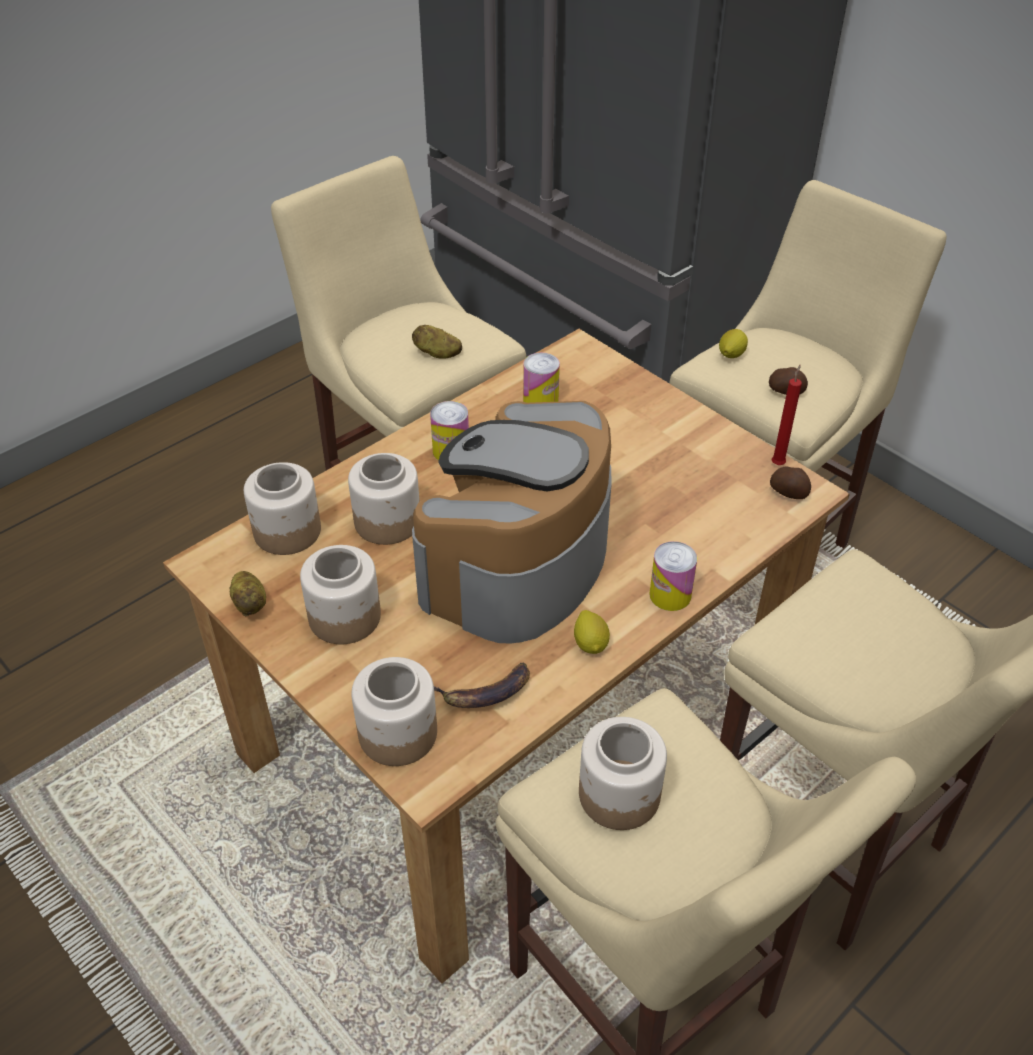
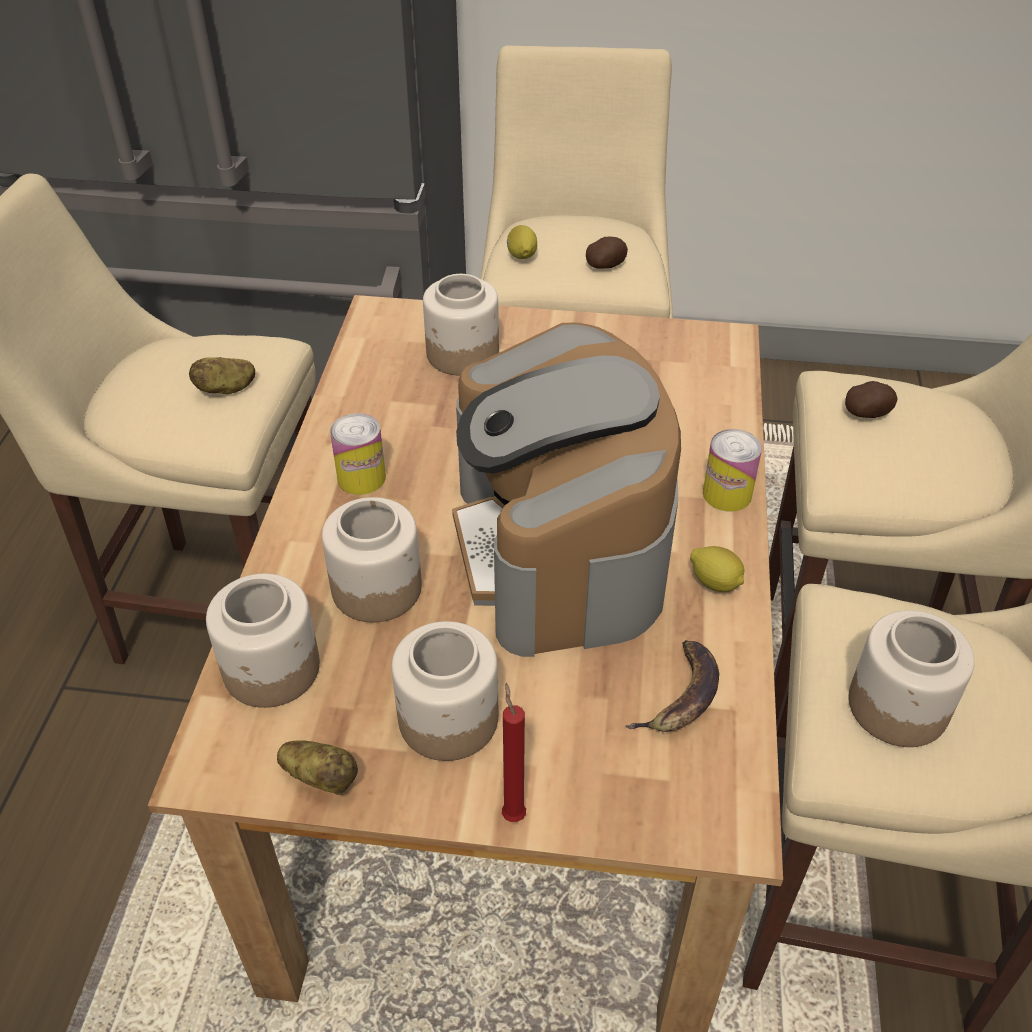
camera: 40 degrees left, 0 degrees up
(397, 734) = (647, 802): jar -> jar (462, 354)
(540, 401) = (397, 381): can -> none
(778, 463) = (675, 328): red candle -> red candle (513, 813)
(789, 493) = (714, 349): potato -> potato (867, 414)

